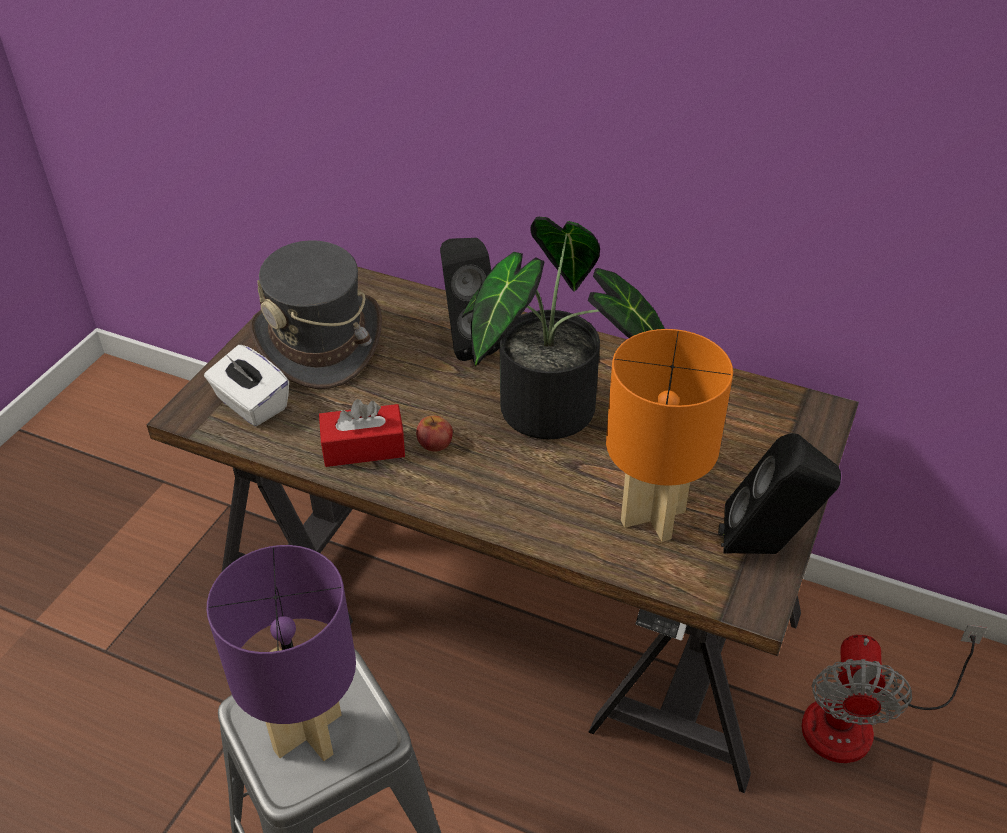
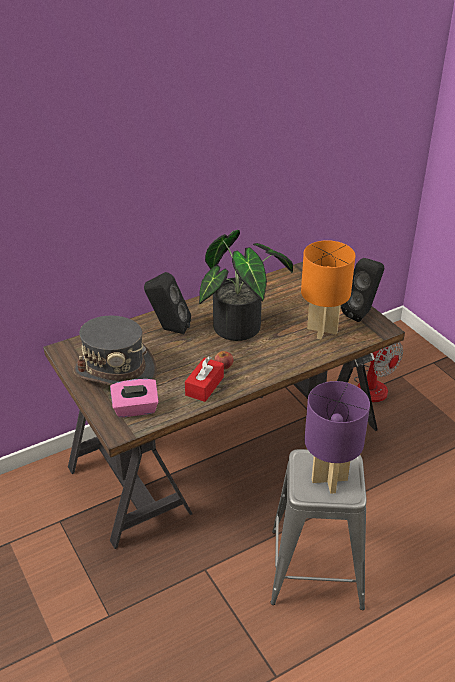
camera: 55 degrees left, 5 degrees down
(251, 404) = (135, 409): white tissue box -> pink tissue box

